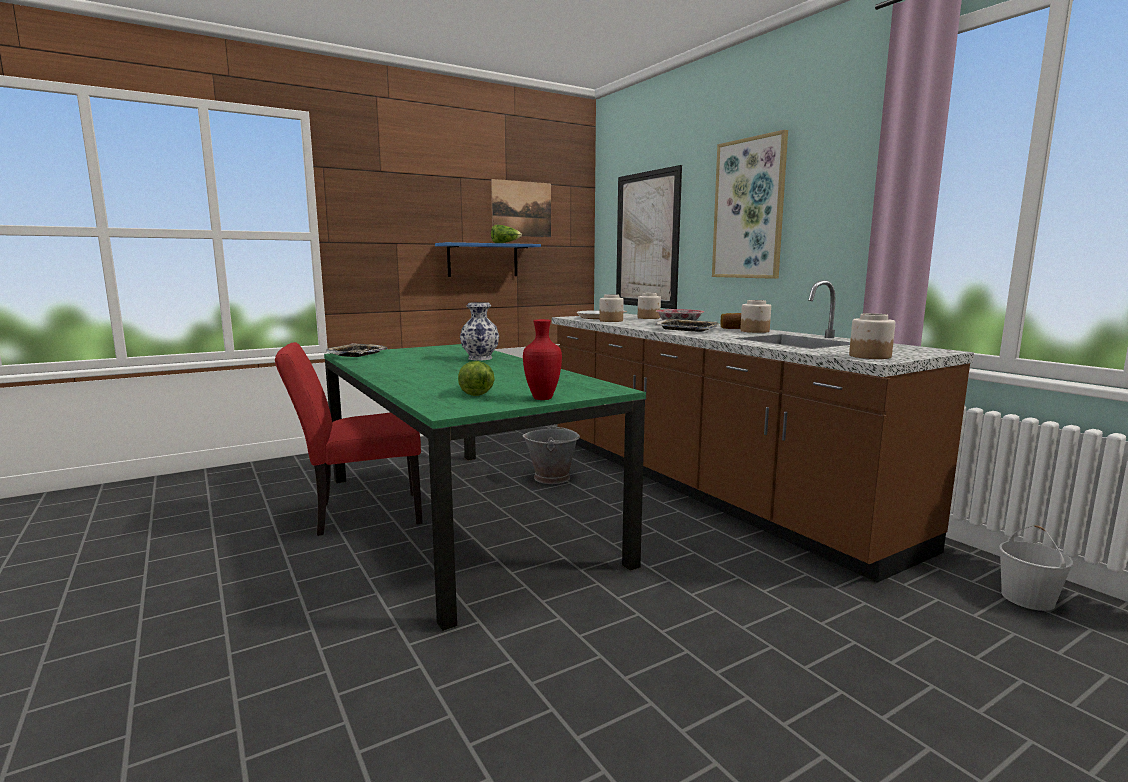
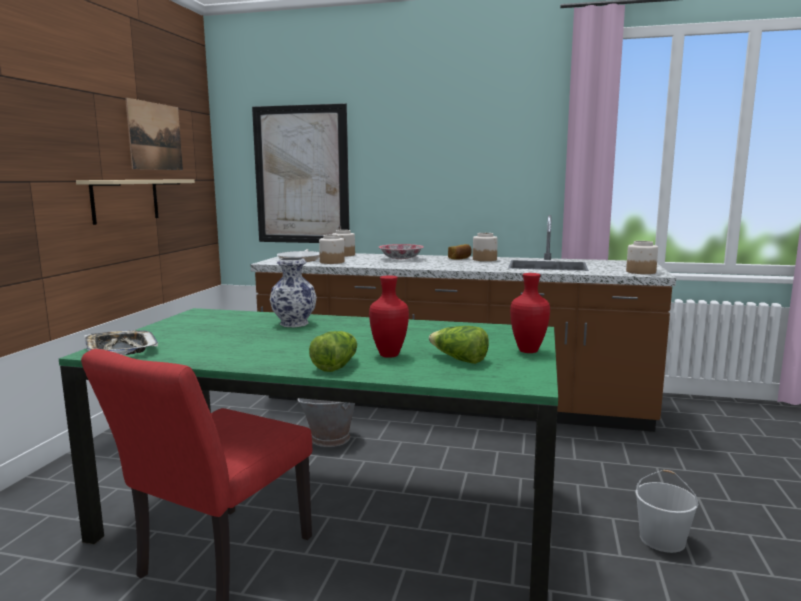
camera: 45 degrees left, 0 degrees up
(451, 381) = (388, 355): none -> red vase
(483, 260) = (125, 200): blue shelf -> beige shelf
(505, 243) = (157, 179): lettuce -> lettuce (336, 365)
(686, 329) = (438, 264): tray -> none
(749, 209) = (433, 151): picture -> none
(1028, 599) = (710, 412): white bucket -> white bucket (663, 539)

